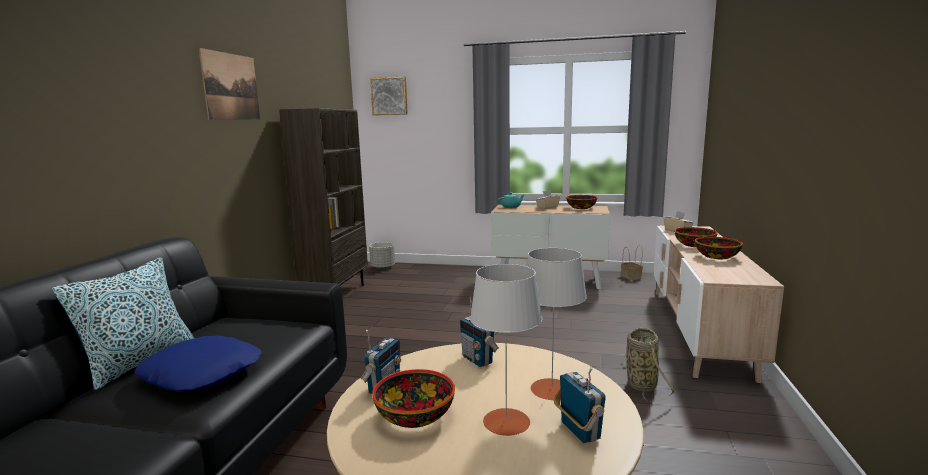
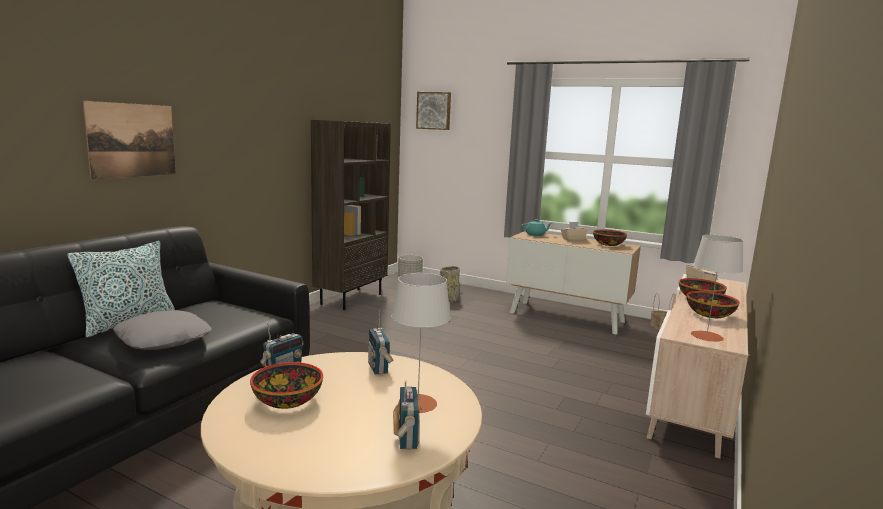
camera: 15 degrees right, 0 degrees up
(203, 373) = (164, 339): blue pillow -> grey pillow
(231, 86) = (262, 98): picture -> picture (132, 140)
(506, 421) = (354, 419): grey table lamp -> grey table lamp (706, 336)
(641, 384) = (584, 432): basket -> basket (449, 299)

